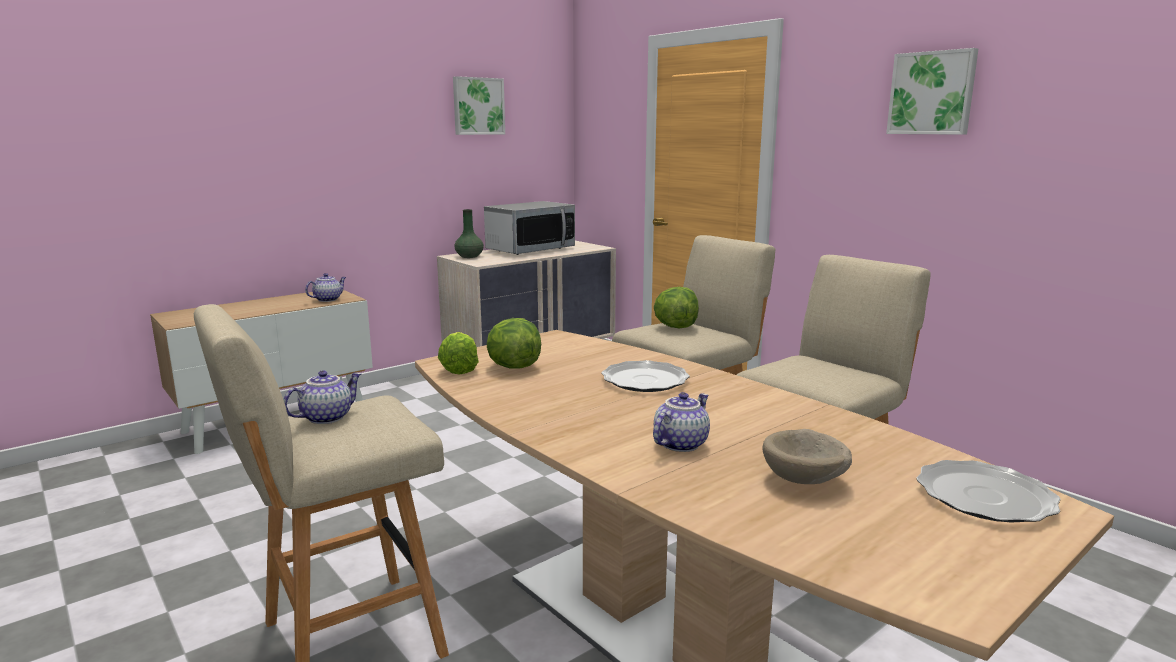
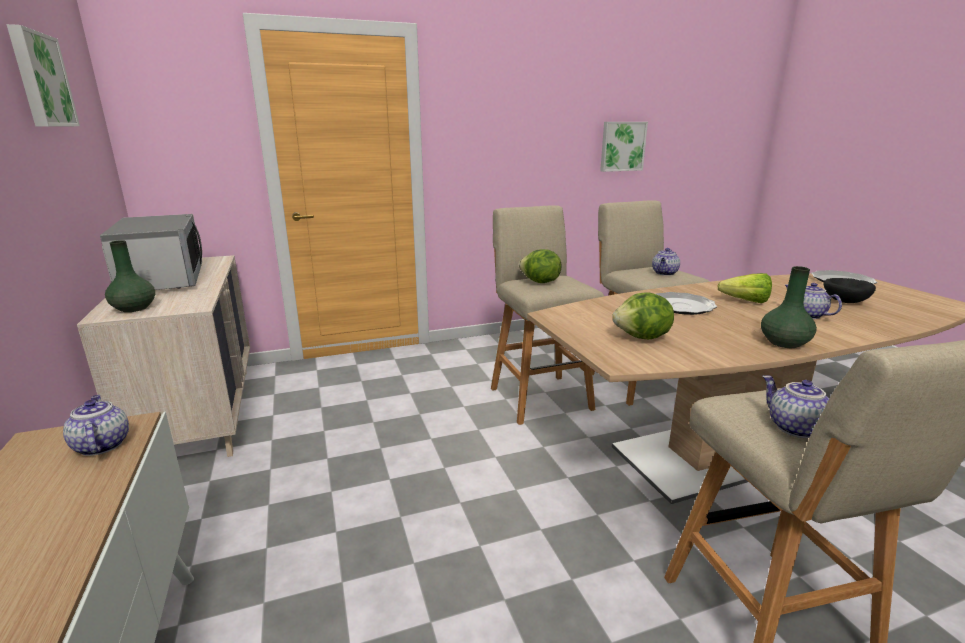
camera: 70 degrees left, 5 degrees up
(461, 367) = (639, 356): lettuce -> lettuce (740, 301)
(542, 423) = (784, 343): none -> green vase
(806, 481) = (845, 301): beige bowl -> black bowl
(816, 374) = (664, 273): none -> teapot
(932, 93) = (539, 96): picture -> picture (622, 146)

